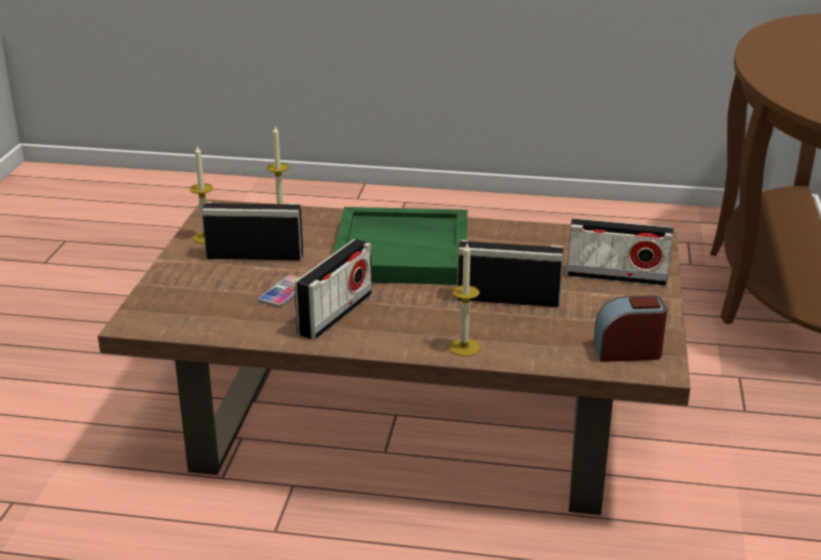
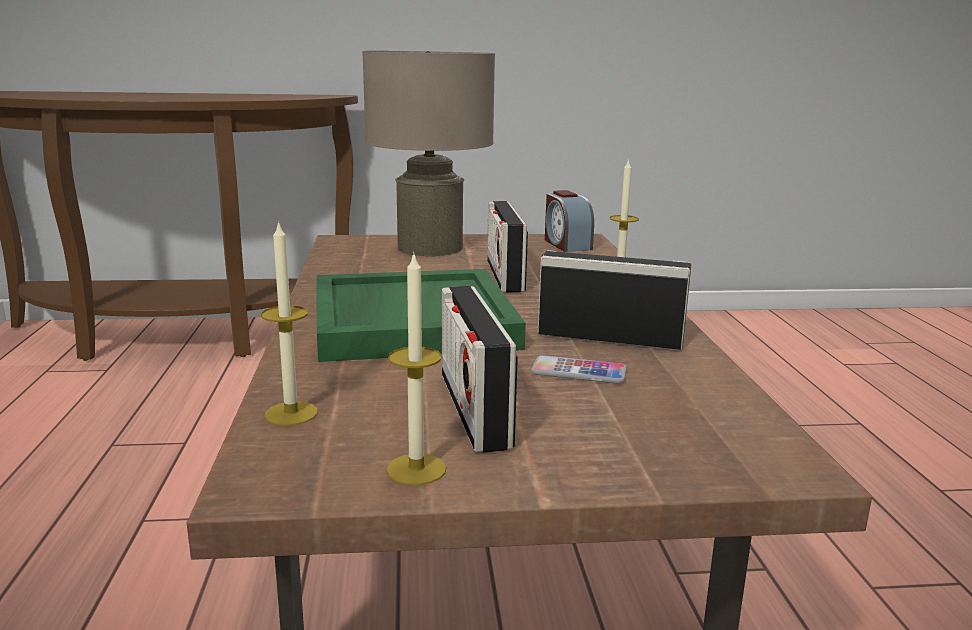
camera: 105 degrees left, 10 degrees down
(616, 277) = (429, 247): radio -> beige table lamp

